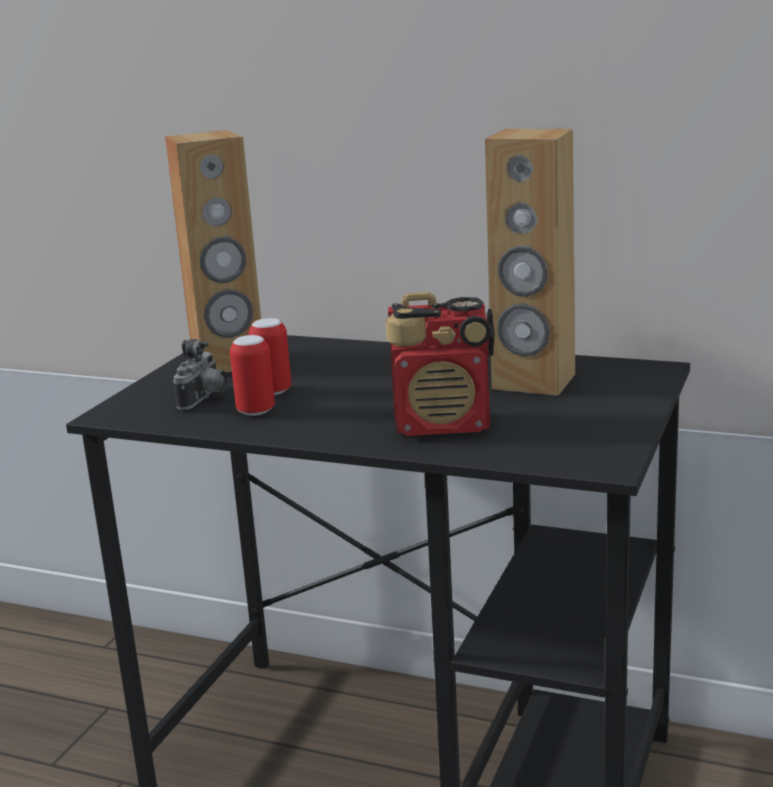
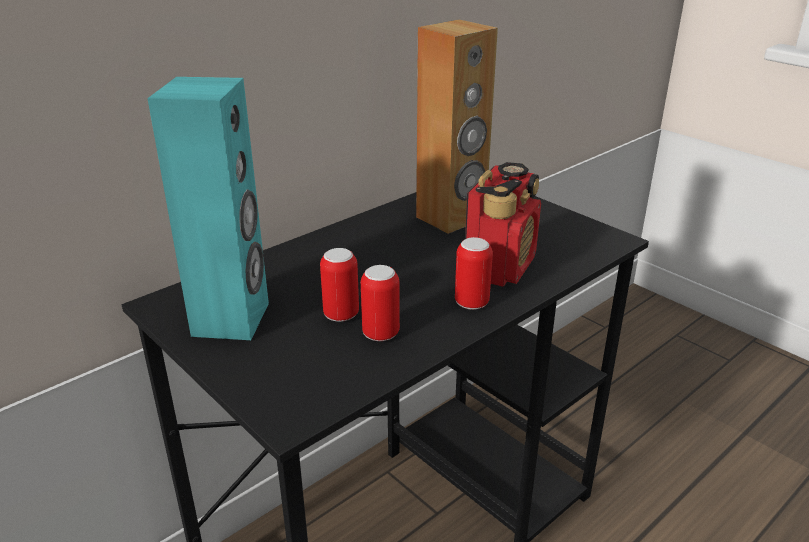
camera: 65 degrees left, 10 degrees up
(205, 399) = (318, 353): camera -> none
(228, 362) = (232, 319): brown speaker -> turquoise speaker
(350, 430) = (471, 303): none -> can

